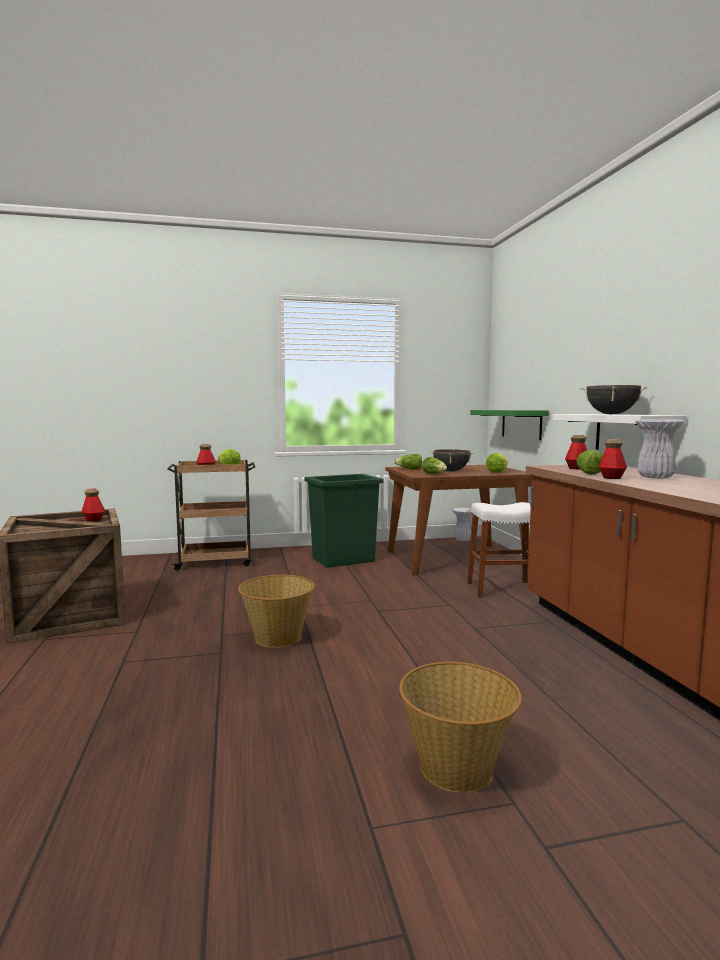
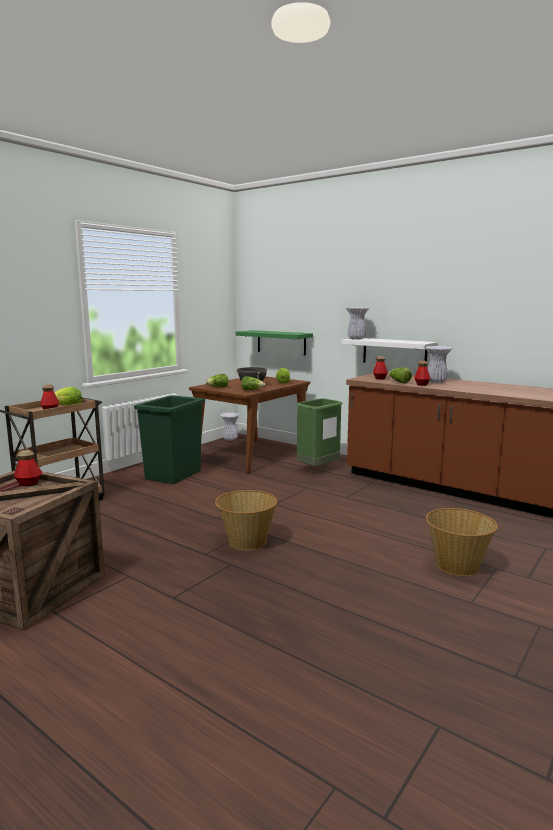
camera: 40 degrees left, 5 degrees up
(503, 589) = (318, 469): white stool -> green trash can
(575, 413) = (356, 339): none -> white vase
(611, 414) = (391, 341): black cooking pot -> none

